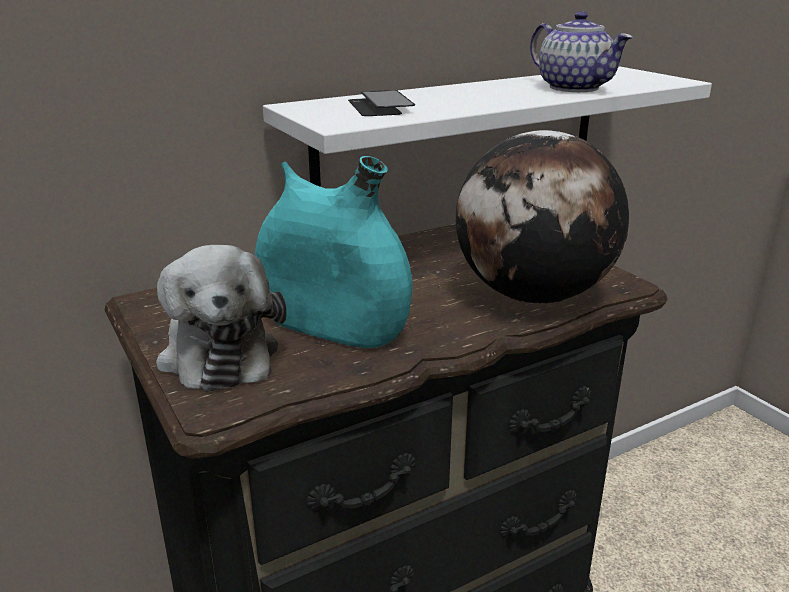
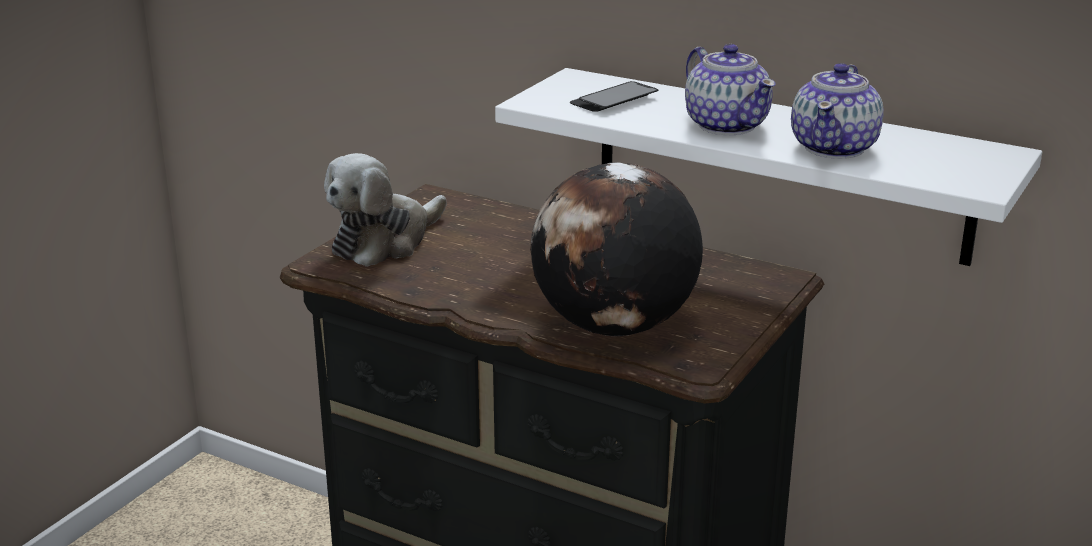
camera: 60 degrees right, 0 degrees up
(333, 326) = (462, 265): turquoise vase -> none
(491, 96) = (726, 125): none -> teapot

